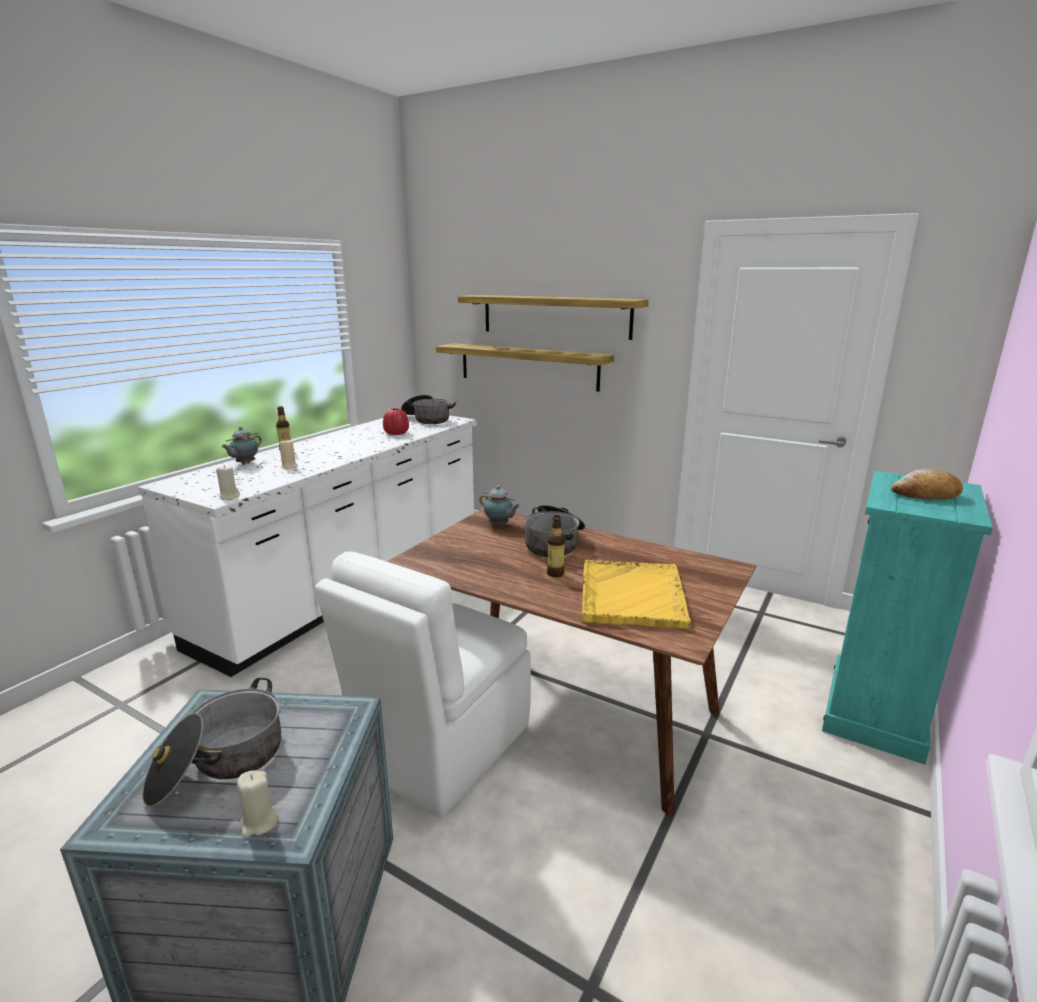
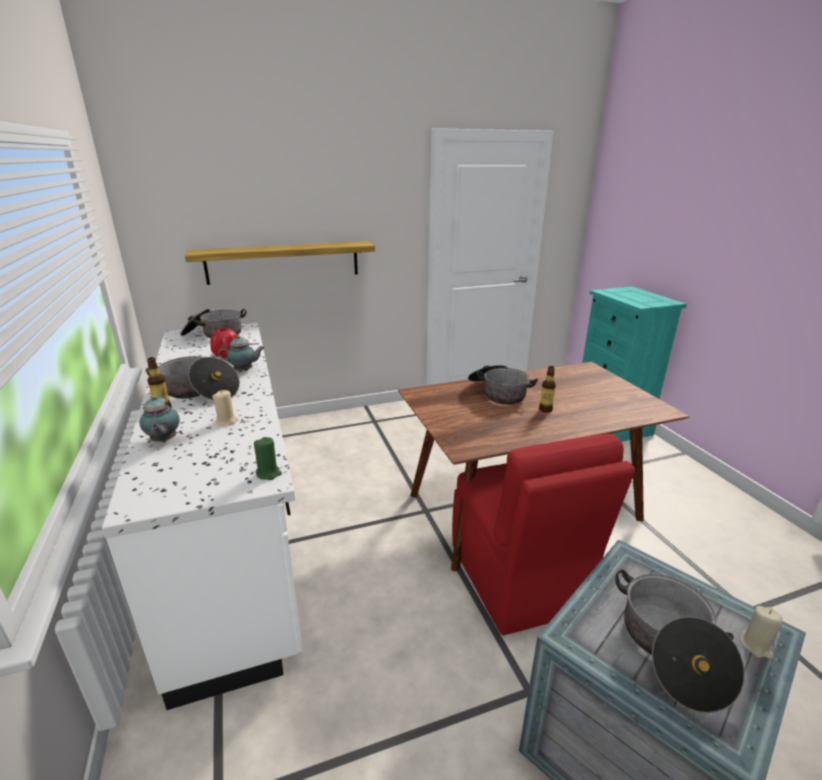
camera: 50 degrees left, 5 degrees up
(229, 497) = (268, 473): beige candle -> green candle
(324, 447) = (199, 392): none -> cooking pot
(440, 748) = (517, 579): white chair -> red chair
(499, 525) = (441, 397): teapot -> teapot (245, 371)
(555, 316) = (308, 212): shelf -> none
(632, 596) = (599, 402): yellow tray -> none
(926, 495) = (636, 296): bread -> none

